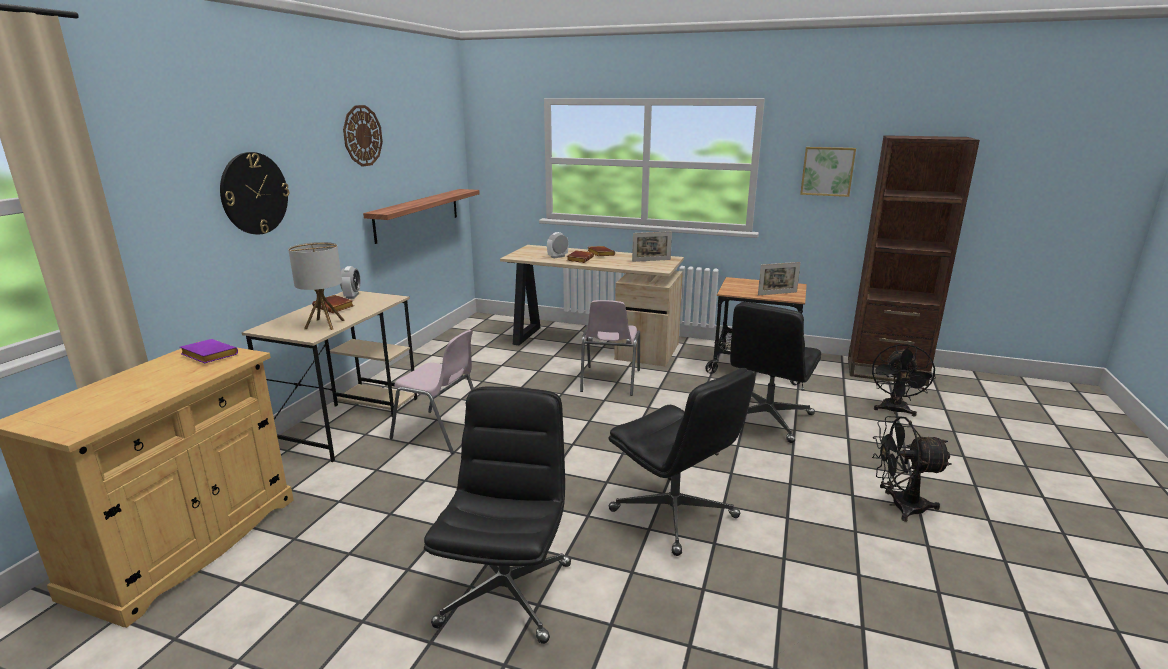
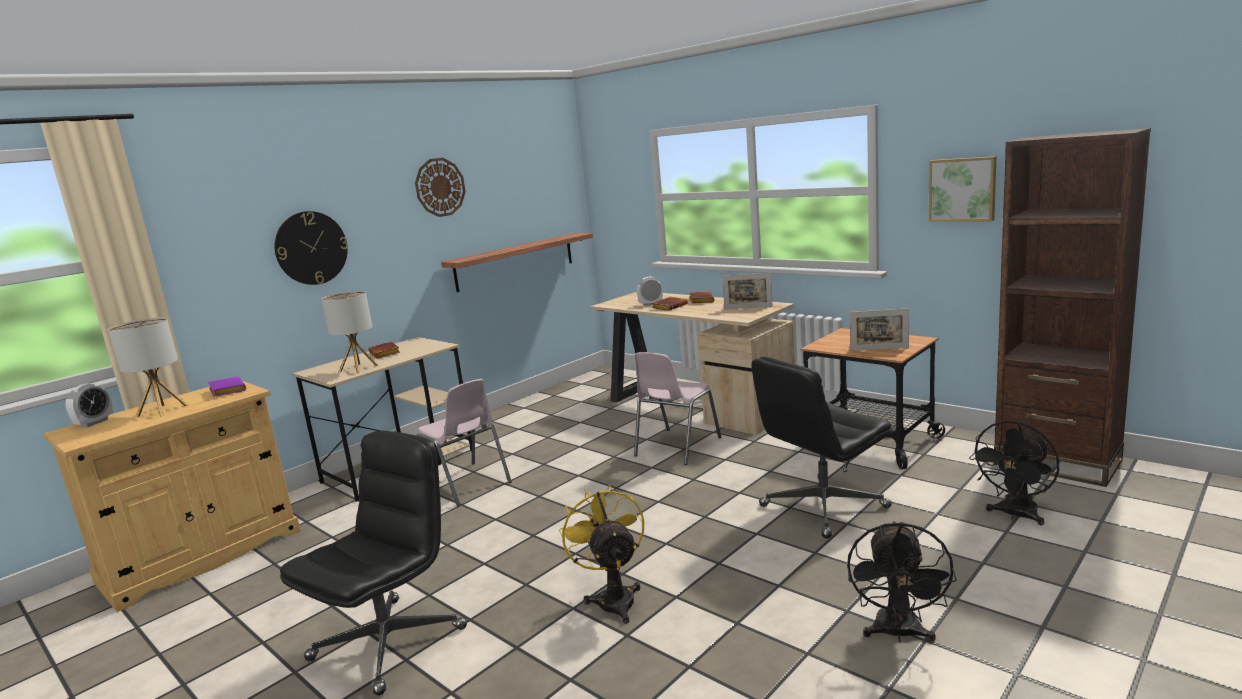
camera: 25 degrees right, 5 degrees down
(147, 384) = (162, 410): none -> table lamp
(352, 296) = (412, 343): alarm clock -> alarm clock (94, 423)
(675, 514) = (613, 598): black office chair -> yellow fan
(899, 506) = (898, 634): black fan -> black fan turned 105 degrees counterclockwise

